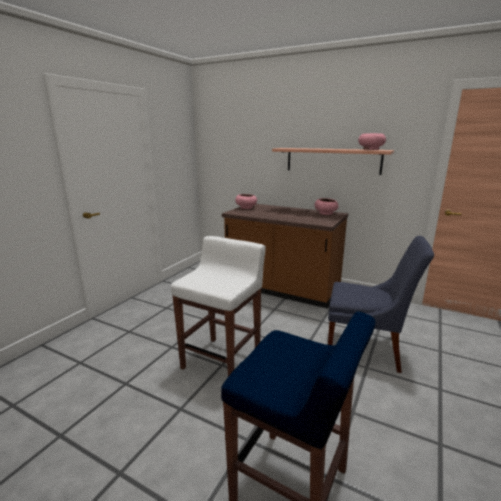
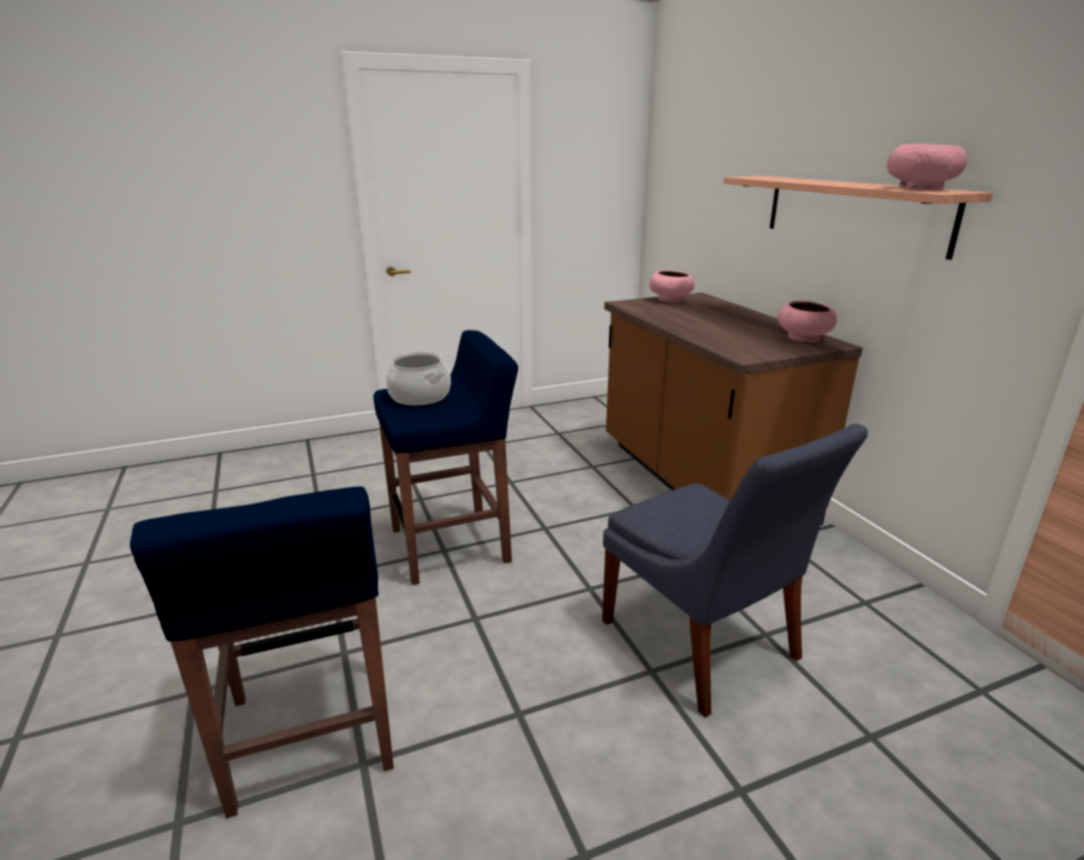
camera: 40 degrees right, 5 degrees up
(206, 278) = (419, 396): none -> cooking pot
(222, 360) = (452, 545): white stool -> blue stool

